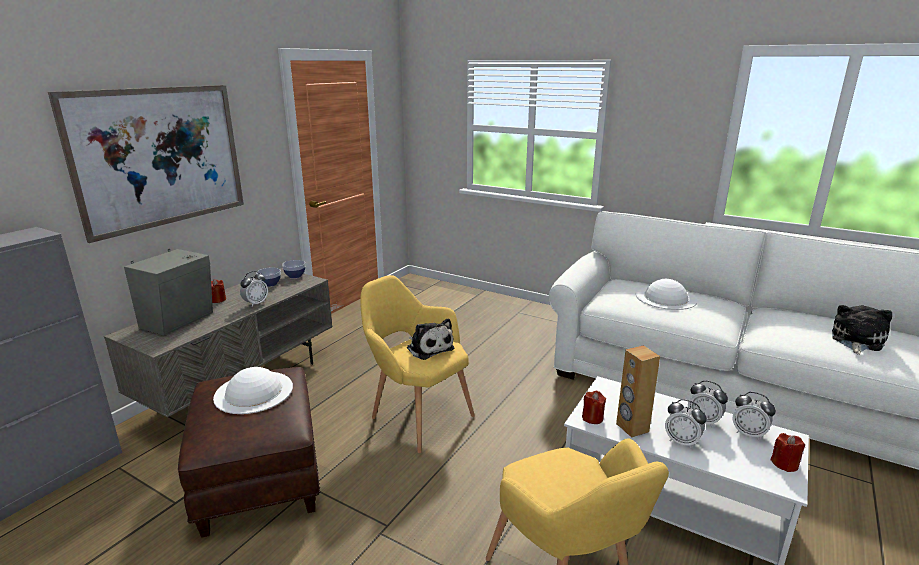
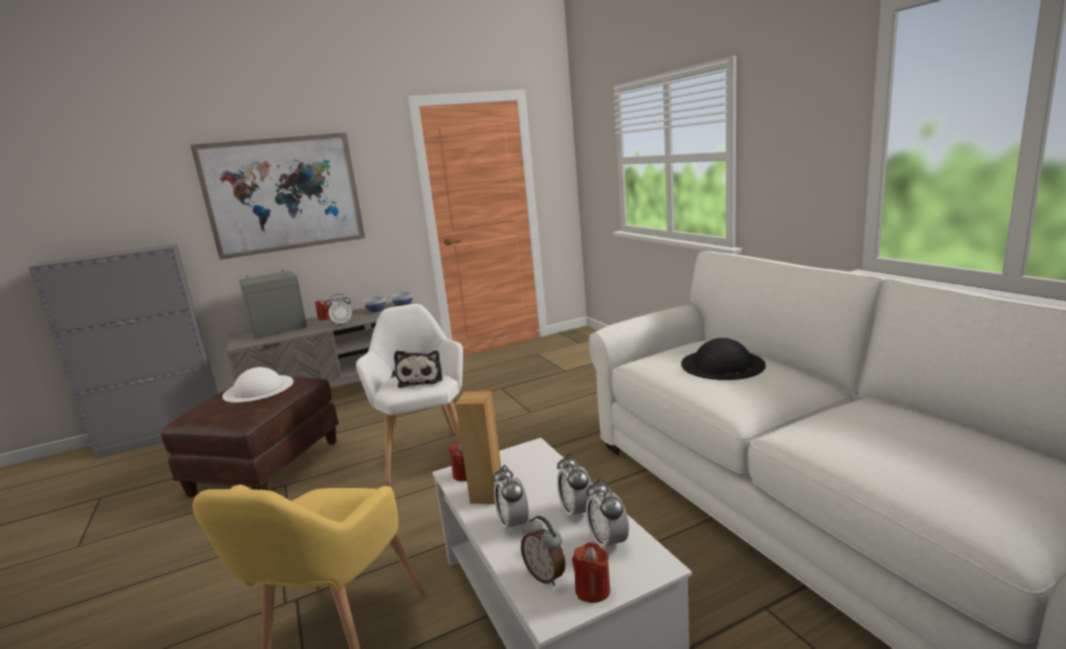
camera: 35 degrees right, 5 degrees down
(416, 416) = (426, 452): yellow armchair -> white armchair
(666, 297) = (722, 364): white hat -> black hat
(750, 466) = (546, 576): none -> alarm clock
(856, 341) = (941, 464): plush toy -> none

